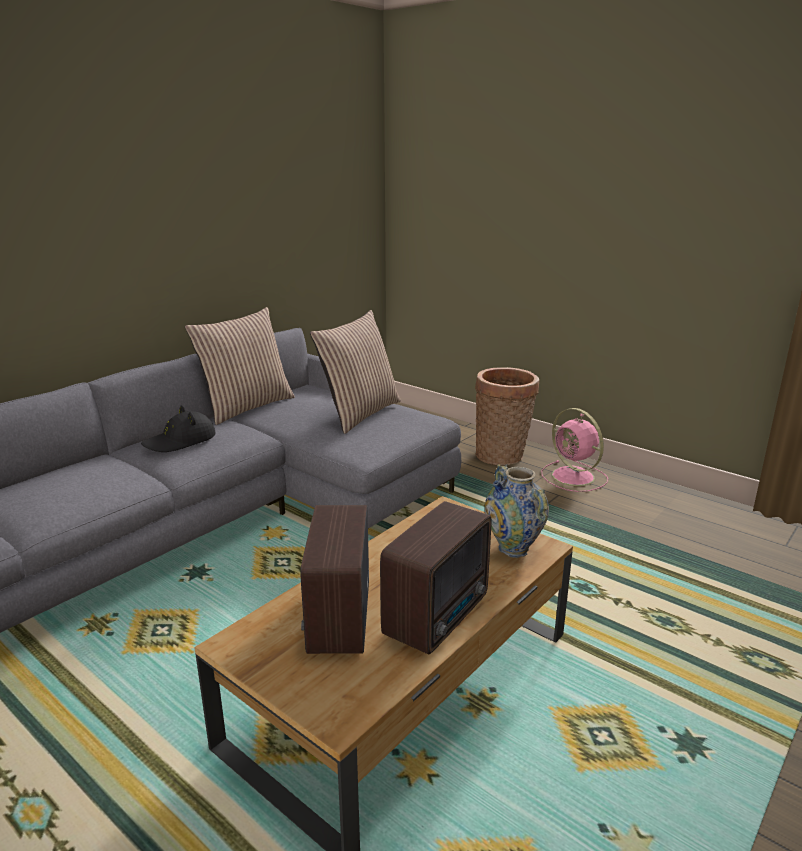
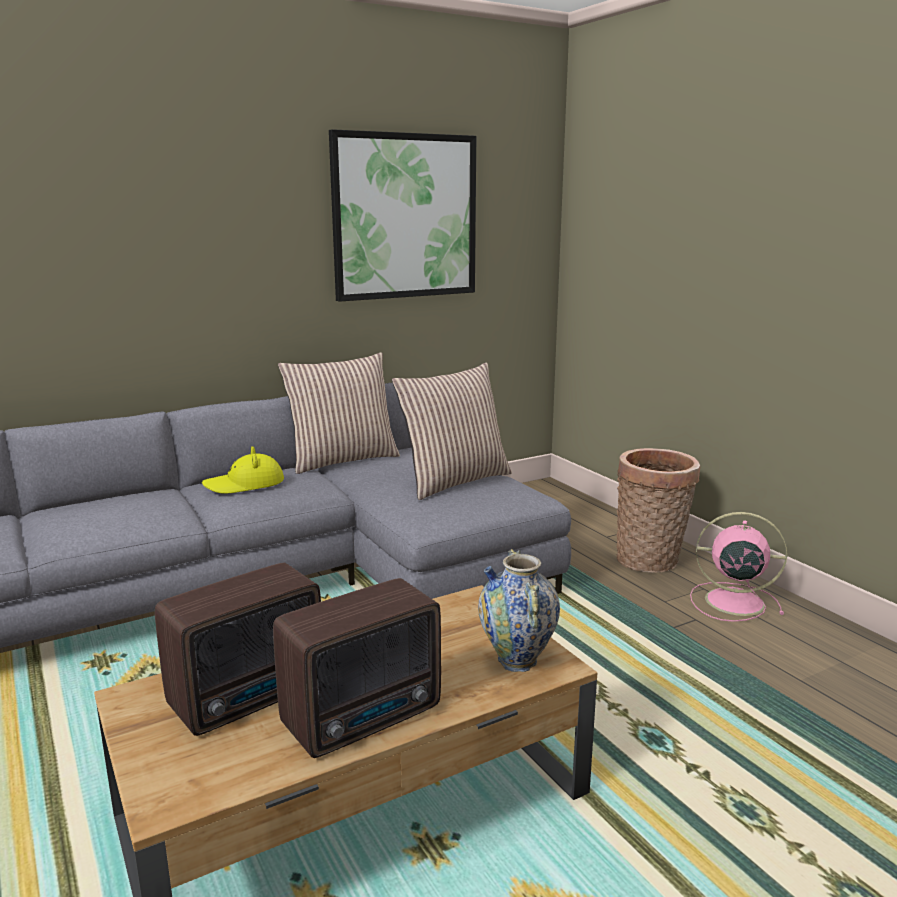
camera: 20 degrees right, 5 degrees down
(180, 441) = (245, 484): black hat -> yellow hat
(269, 182) = (405, 217): none -> picture
(337, 620) = (252, 697): radio -> radio turned 150 degrees counterclockwise
(574, 477) = (731, 601): pink fan -> pink fan turned 120 degrees clockwise

